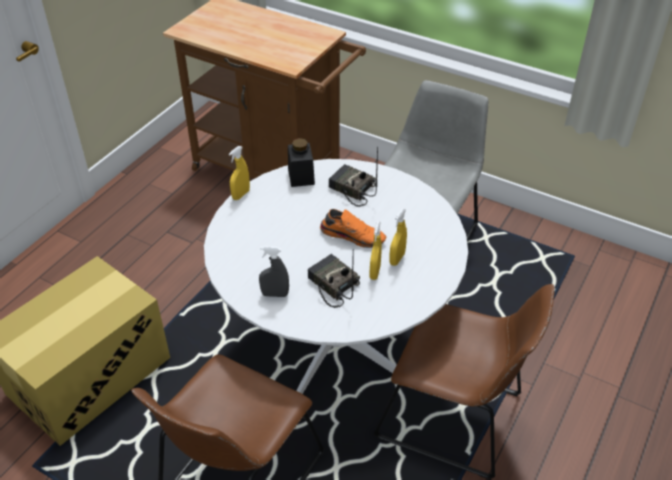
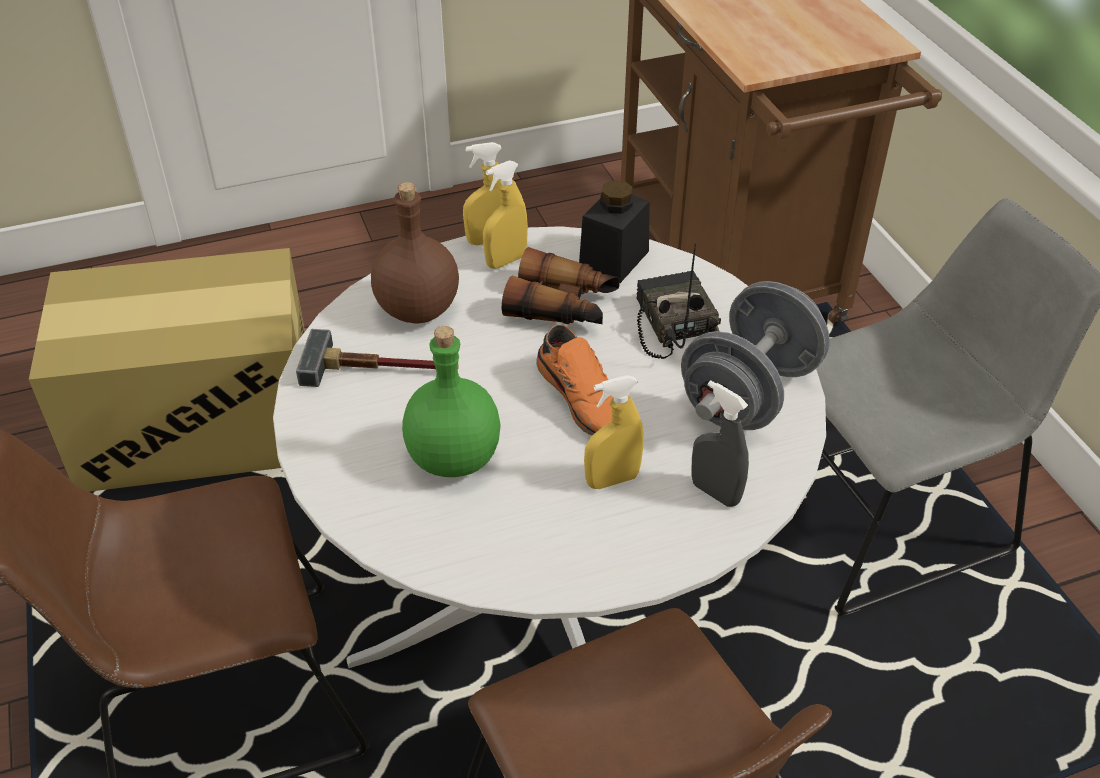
camera: 40 degrees right, 0 degrees up
(247, 238) = (419, 309): none -> brown bottle
(262, 270) = (382, 369): none -> hammer
(275, 294) = (354, 418): grey spray bottle -> grey spray bottle (715, 493)
(303, 205) = (563, 306): none -> binoculars
(332, 285) = (454, 457): radio -> green bottle
(375, 272) = (547, 479): yellow spray bottle -> yellow spray bottle (506, 261)
(408, 201) = (749, 394): none -> grey dumbbell

